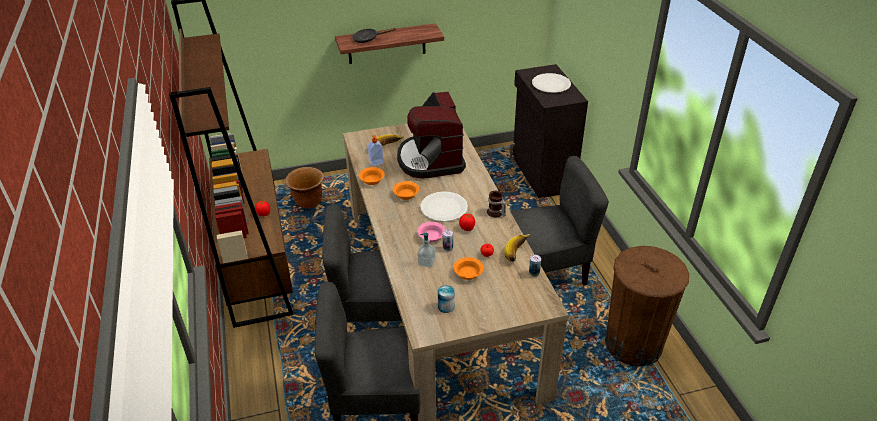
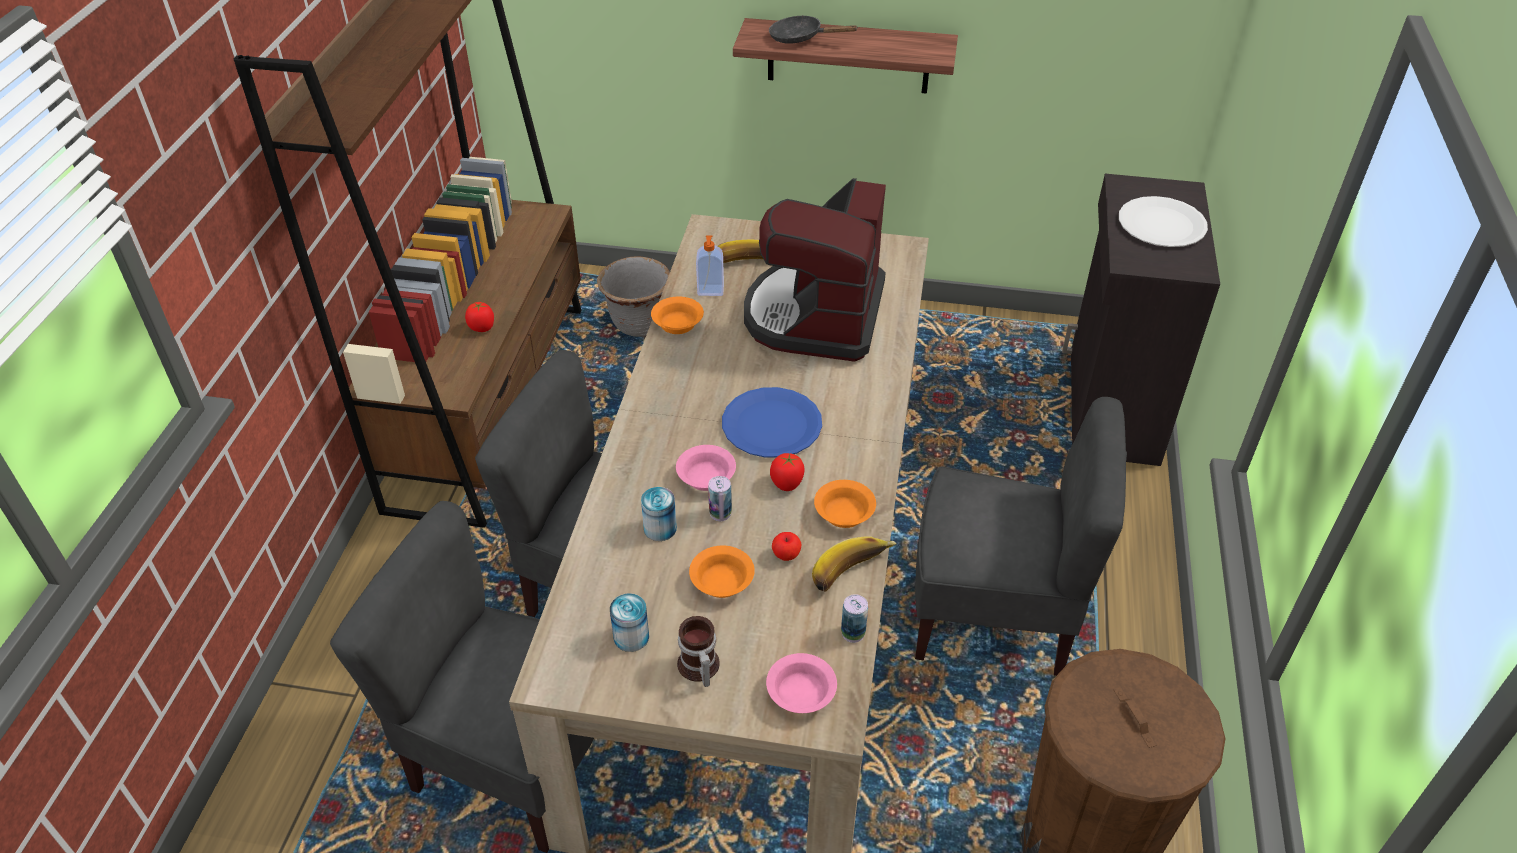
camera: 25 degrees right, 5 degrees up
(308, 202) = (638, 325): brown planter -> grey planter
(406, 194) = (719, 373): orange bowl -> orange bowl (844, 513)
(426, 262) = (660, 528): soap dispenser -> can
(443, 208) = (771, 425): white plate -> blue plate
(495, 213) = (865, 471): mug -> mug (697, 668)
(530, 302) = (800, 695): none -> pink bowl

